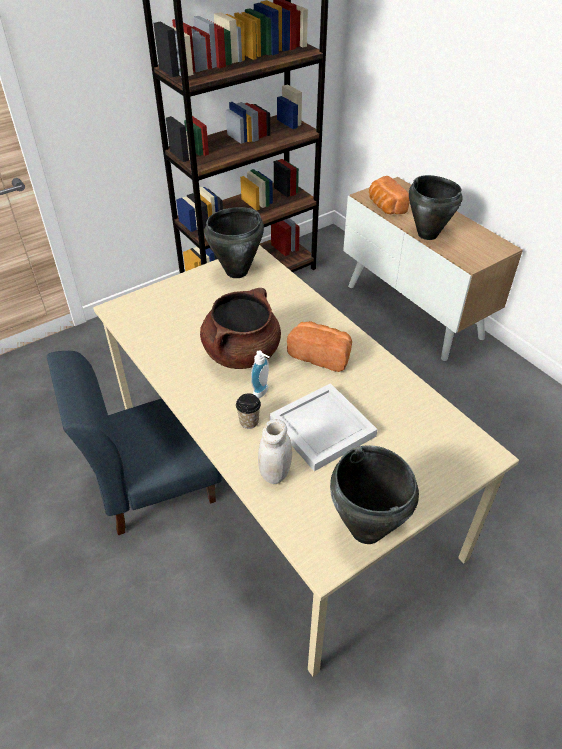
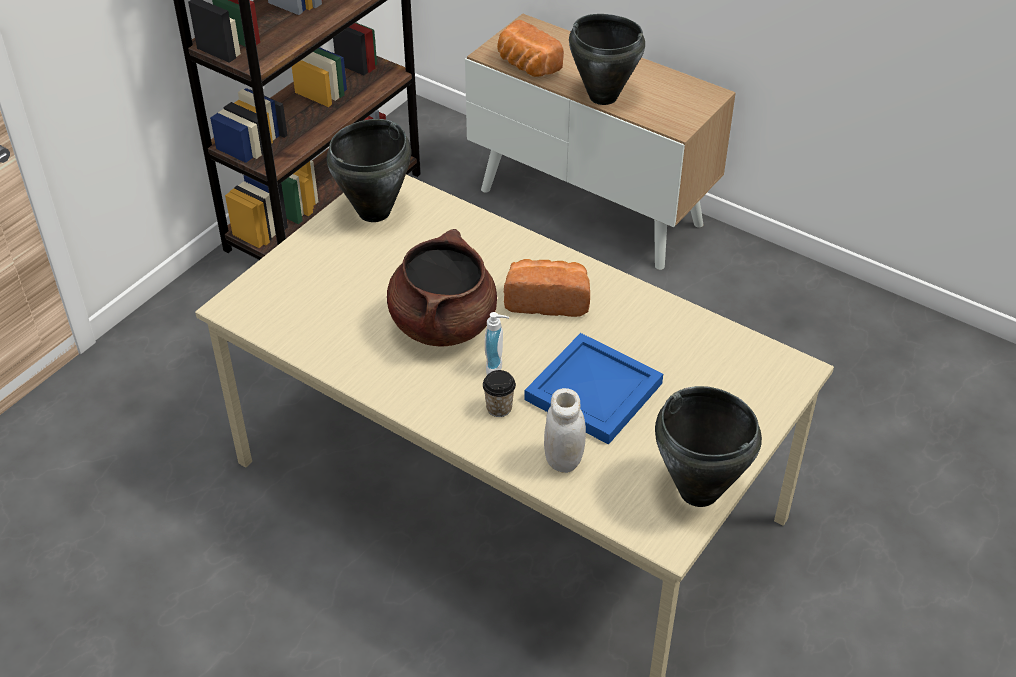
camera: 20 degrees left, 0 degrees up
(154, 484) = (332, 547): blue chair -> none
(322, 427) = (593, 390): white tray -> blue tray

